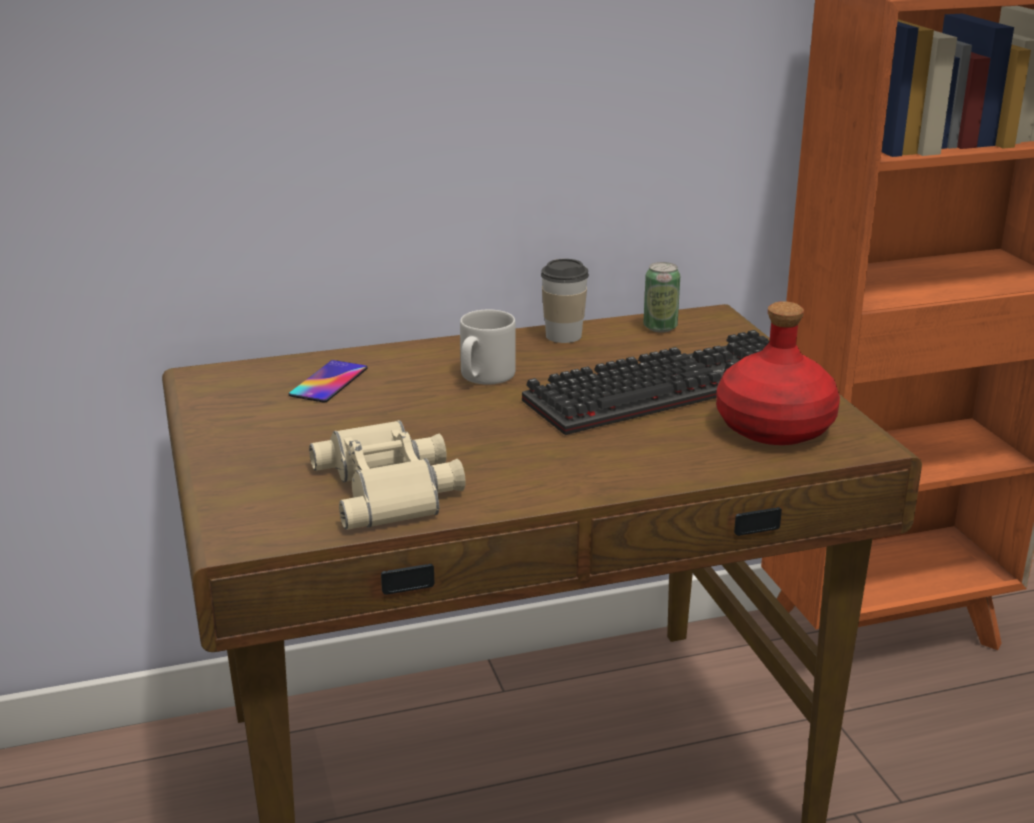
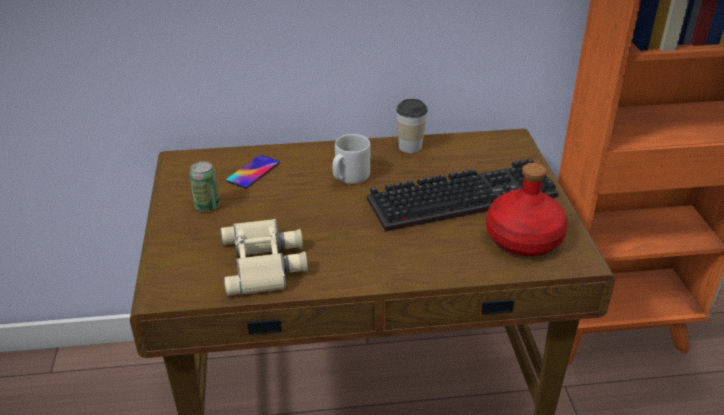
camera: 10 degrees right, 10 degrees up
(660, 327) = (474, 145): can -> can (207, 206)

